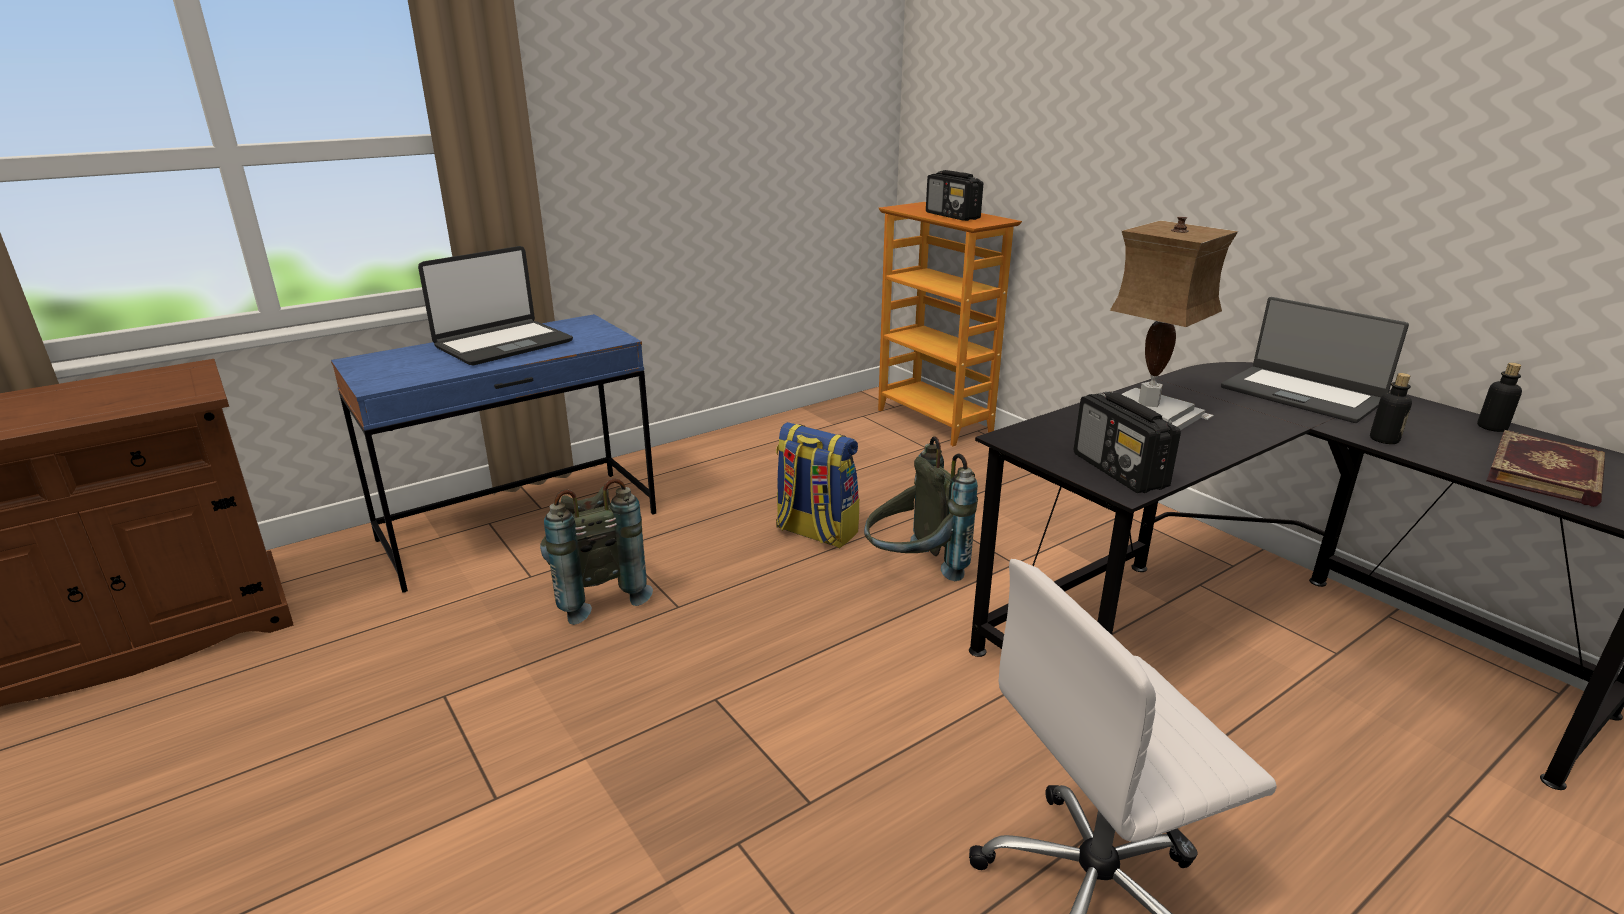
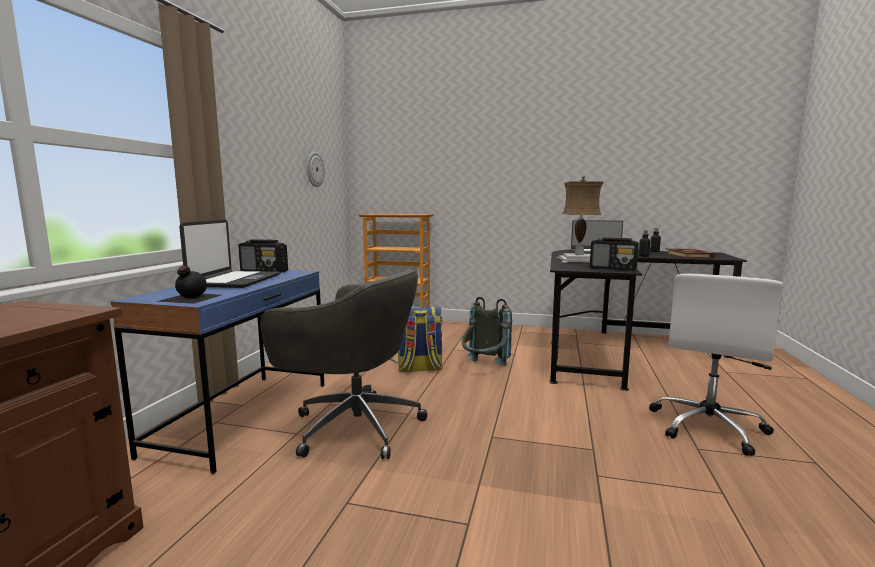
camera: 40 degrees left, 15 degrees down
(388, 374) = (189, 298): none -> black bottle
(594, 595) = (353, 426): grey backpack -> grey office chair
(790, 122) = (314, 169): none -> wall clock
(952, 216) = (402, 214): radio -> radio (264, 272)

